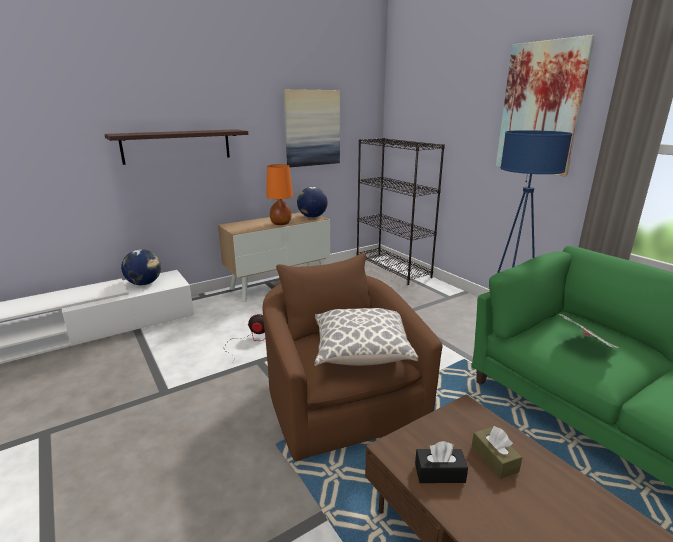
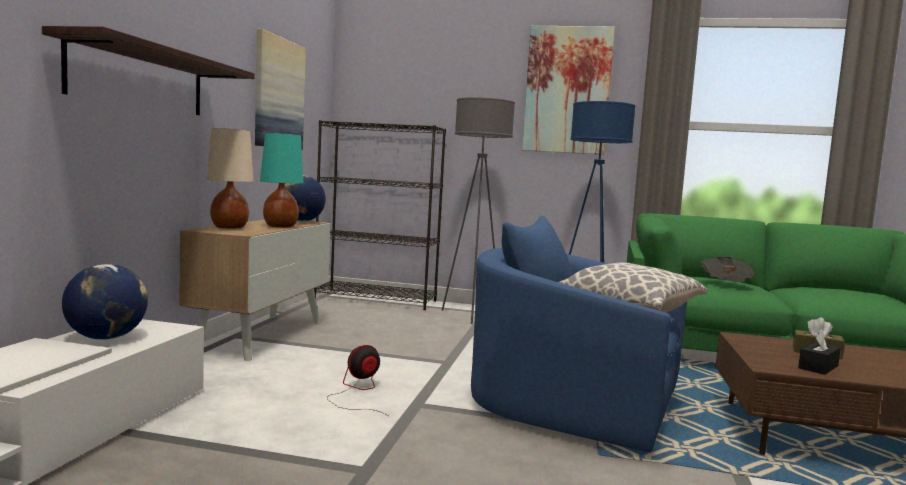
camera: 45 degrees left, 15 degrees down
(249, 223) = (230, 227): none -> beige table lamp
(280, 223) = (280, 226): orange table lamp -> turquoise table lamp
(340, 400) = (572, 404): brown armchair -> blue armchair
(432, 298) = (472, 315): none -> grey floor lamp

